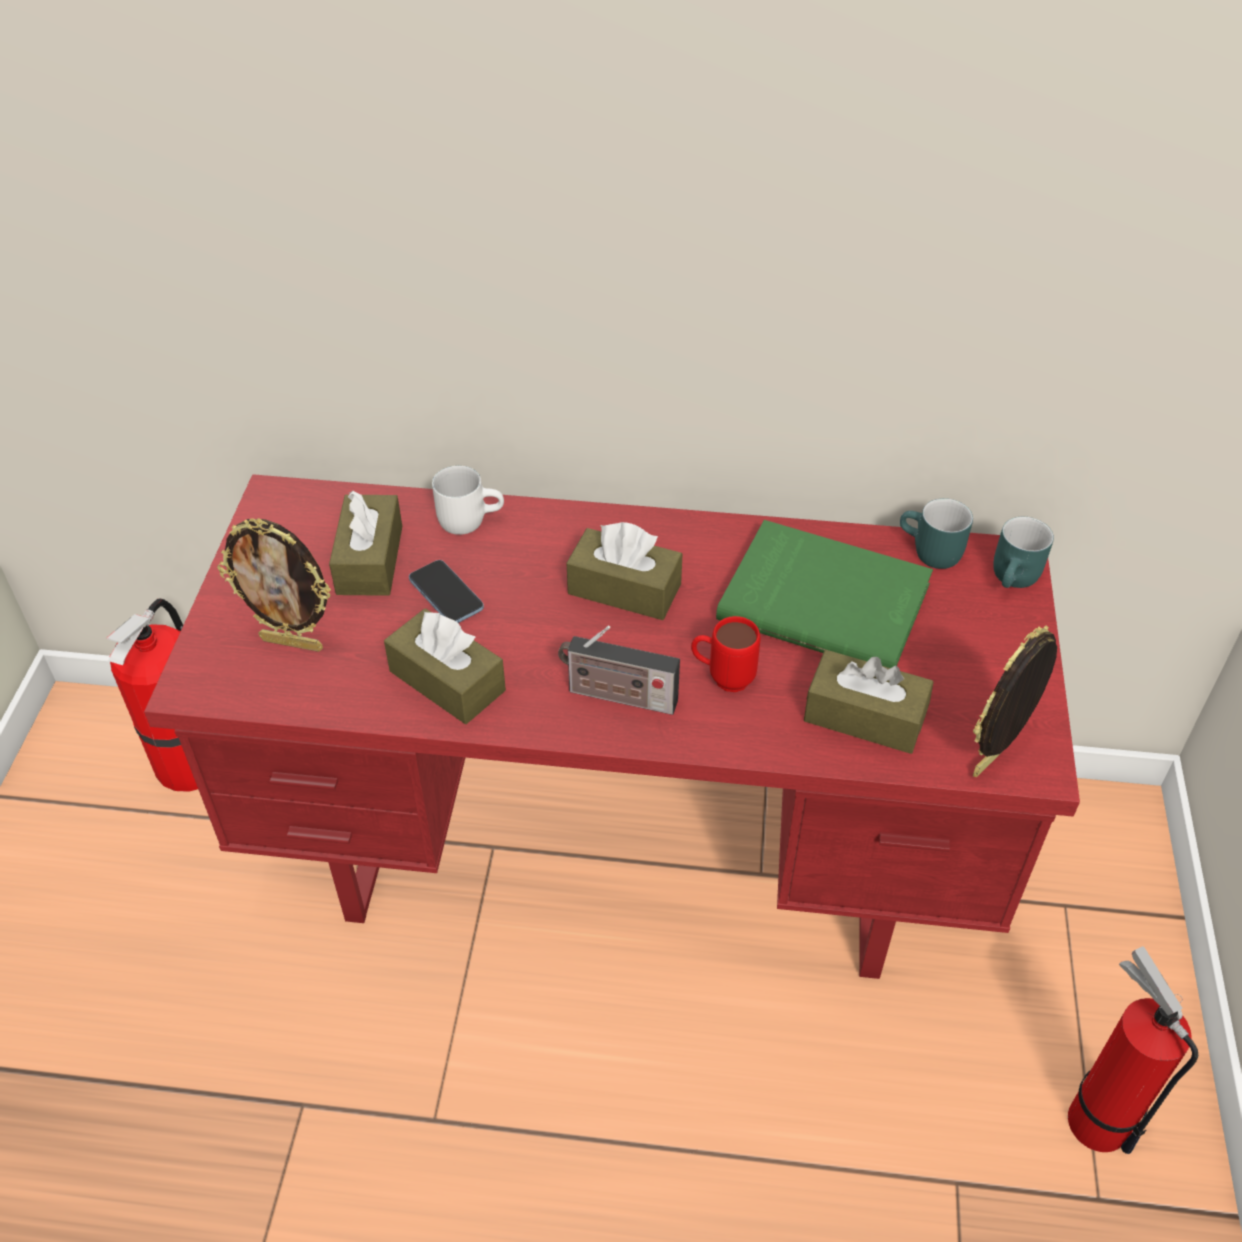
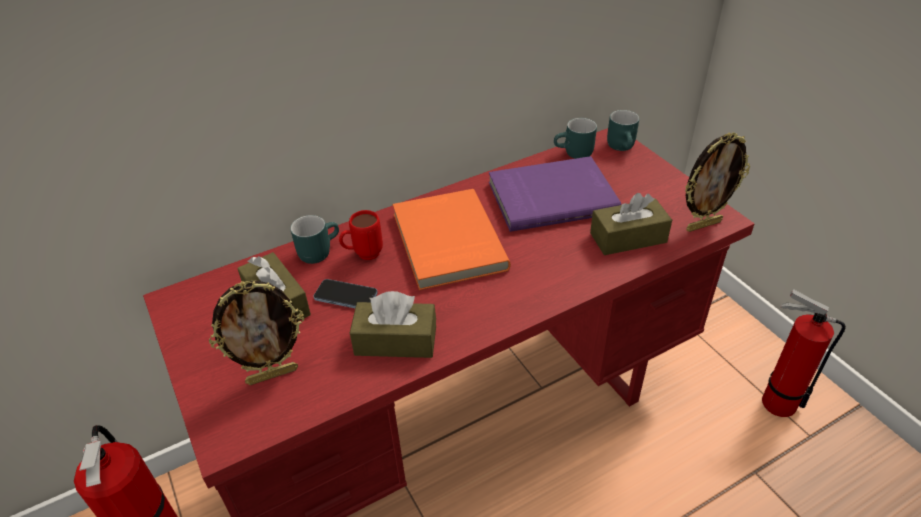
camera: 35 degrees left, 5 degrees down
(469, 518) = (318, 250): white mug -> turquoise mug
(617, 696) = (500, 295): radio -> none
(624, 589) = (446, 242): brown tissue box -> orange book
(722, 678) = (543, 257): red mug -> red mug (363, 255)
(825, 599) = (551, 196): green book -> purple book
(995, 759) = (703, 225): picture frame -> picture frame turned 120 degrees counterclockwise

